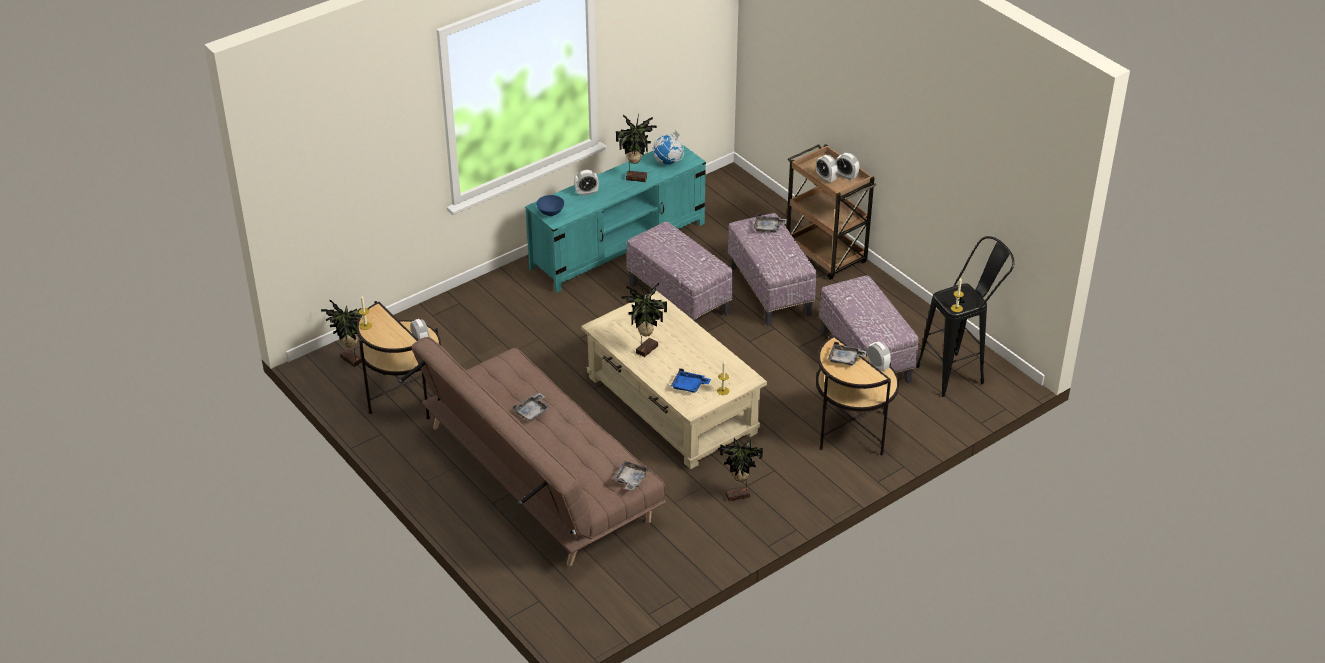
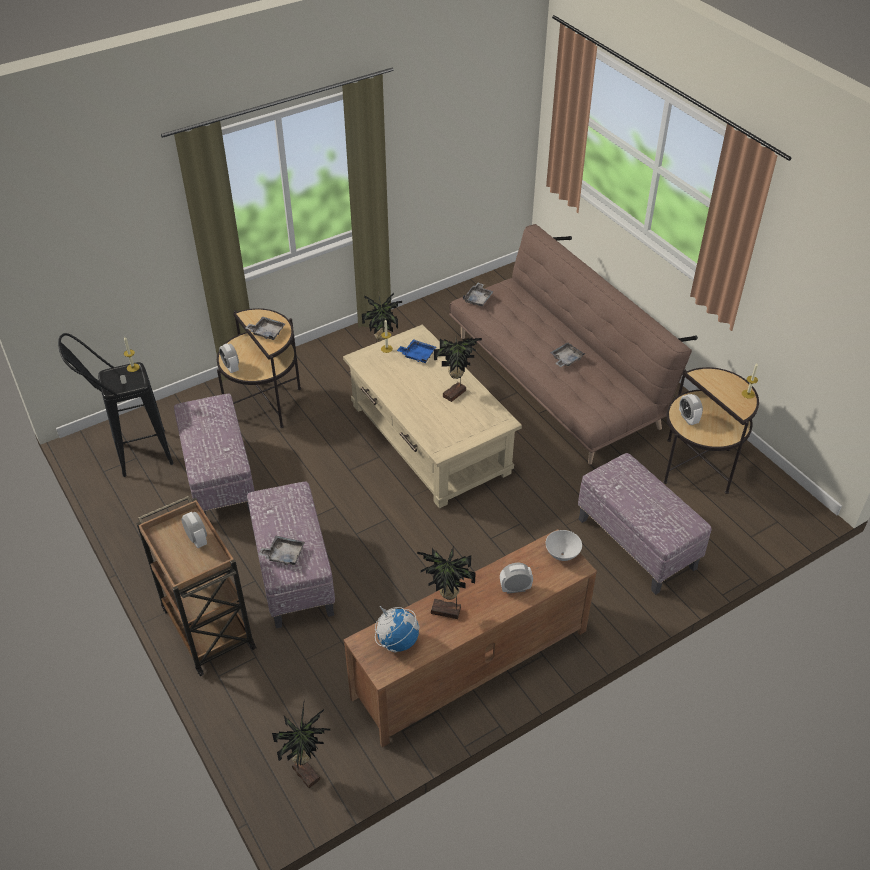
camera: 175 degrees left, 5 degrees up
(350, 361) = (768, 510): potted plant -> potted plant (307, 772)
(551, 213) = (562, 554): blue bowl -> white bowl
(618, 245) = (470, 664): turquoise tv stand -> brown tv stand
(678, 299) = (405, 570): ottoman -> ottoman (637, 543)
(846, 176) = (168, 542): alarm clock -> none

